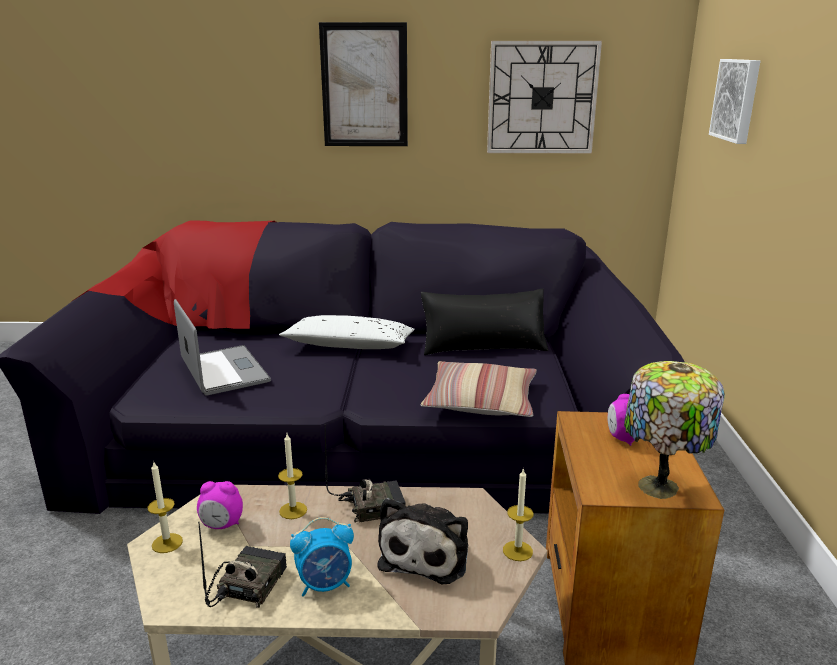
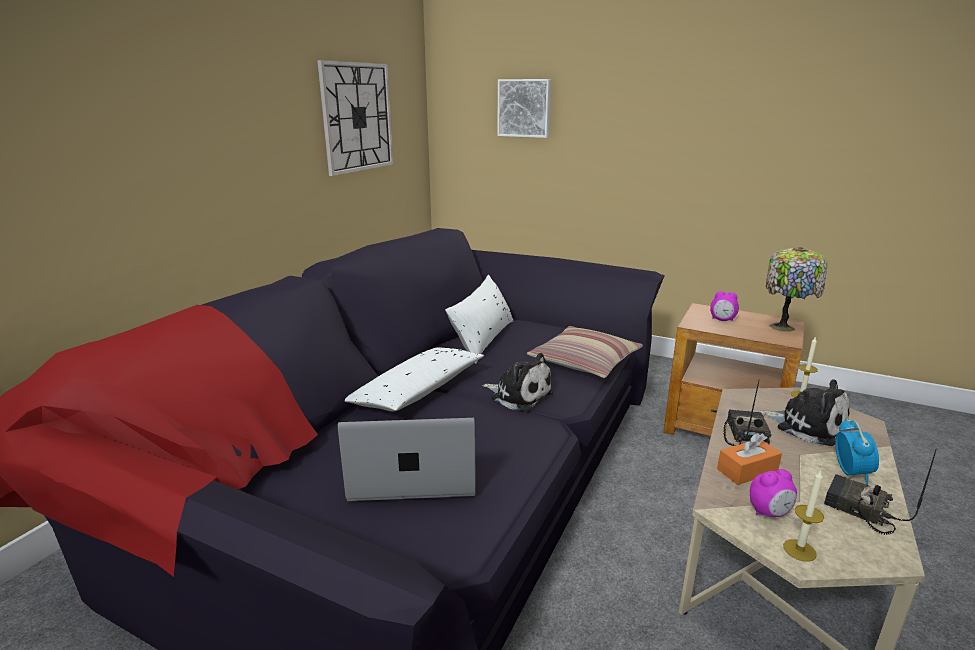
camera: 65 degrees left, 0 degrees up
(222, 525) = (769, 512): alarm clock -> alarm clock turned 45 degrees clockwise
(293, 510) = (747, 470): candle -> orange tissue box
(364, 86) = (215, 111): picture -> none
(374, 383) = (519, 395): none -> plush toy
(483, 347) = (482, 339): black pillow -> white pillow

